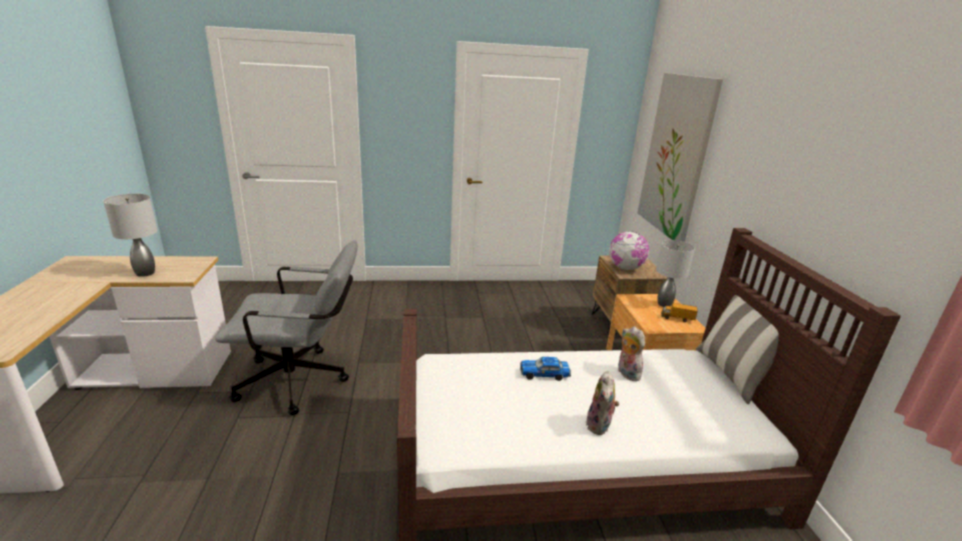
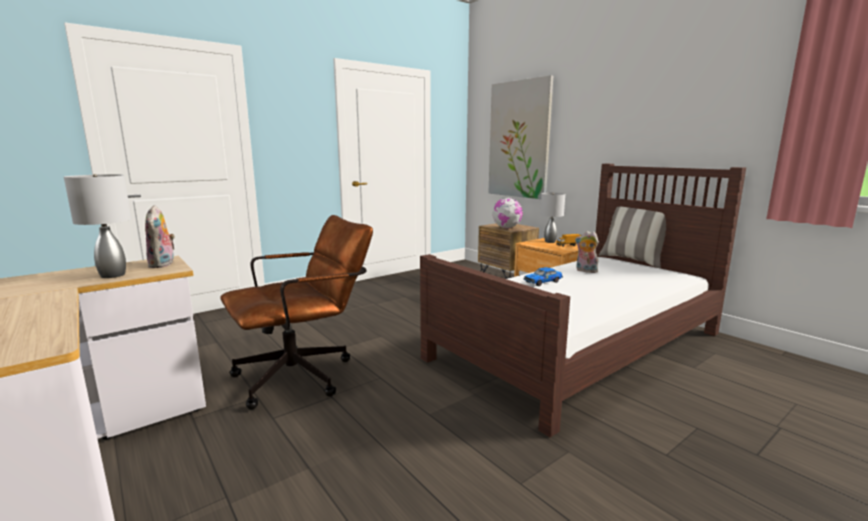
camera: 30 degrees left, 10 degrees down
(302, 381) = (304, 374): grey office chair -> brown office chair
(600, 426) = (615, 292): plush toy -> plush toy (163, 264)

